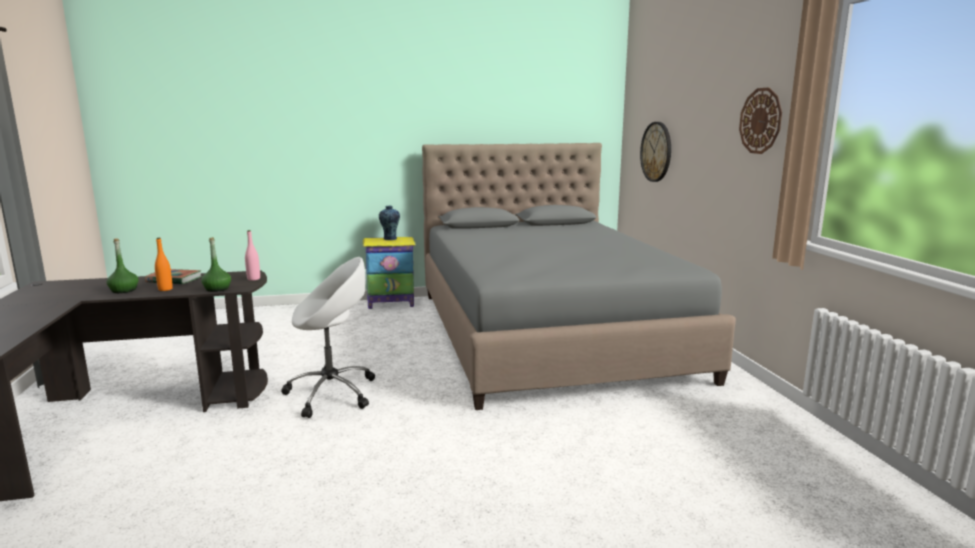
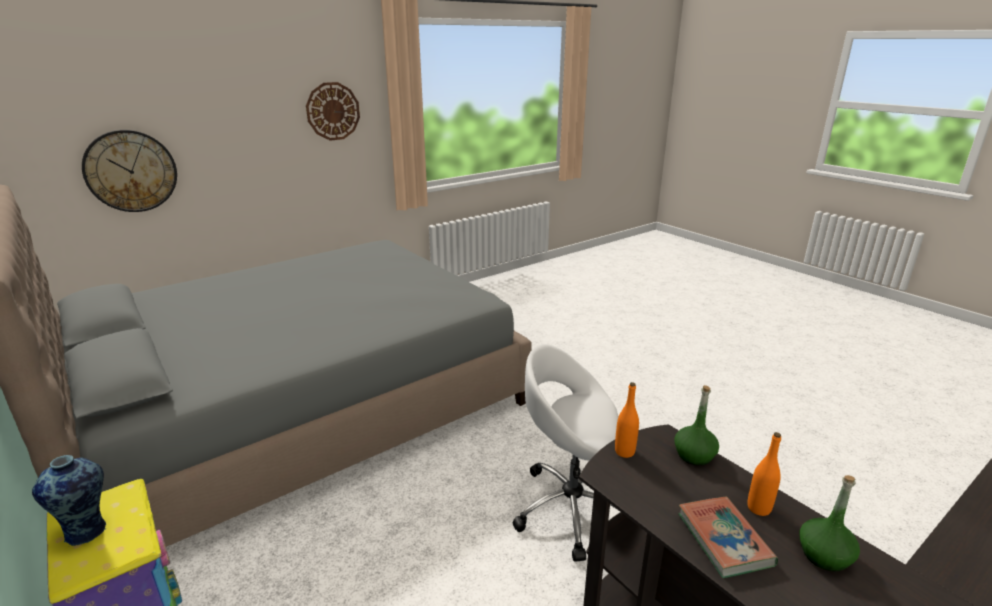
camera: 115 degrees left, 10 degrees up
(253, 279) = (624, 451): pink bottle -> orange bottle
(333, 393) = (568, 508): white office chair -> white office chair turned 45 degrees counterclockwise

